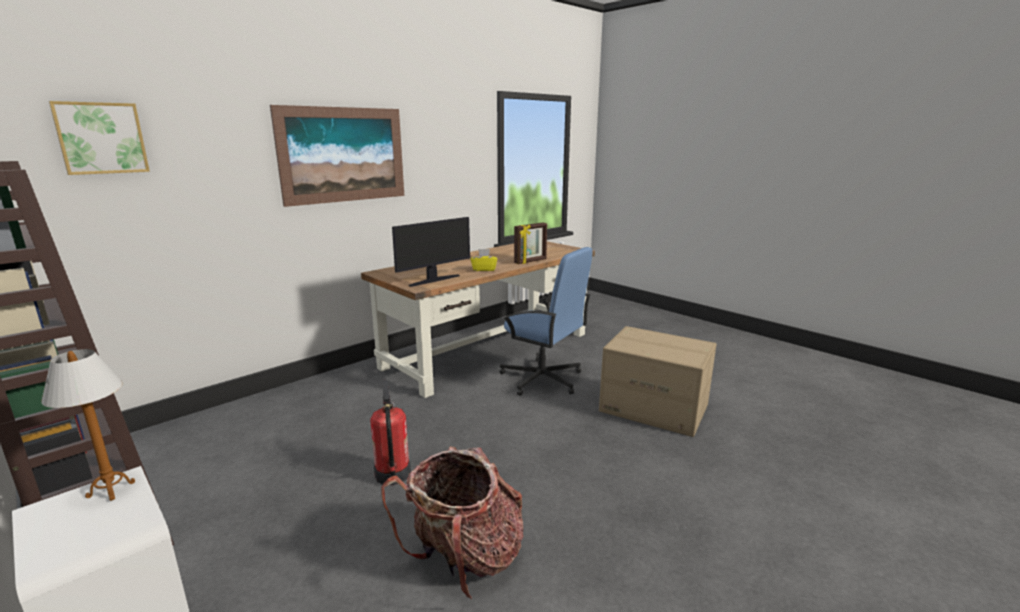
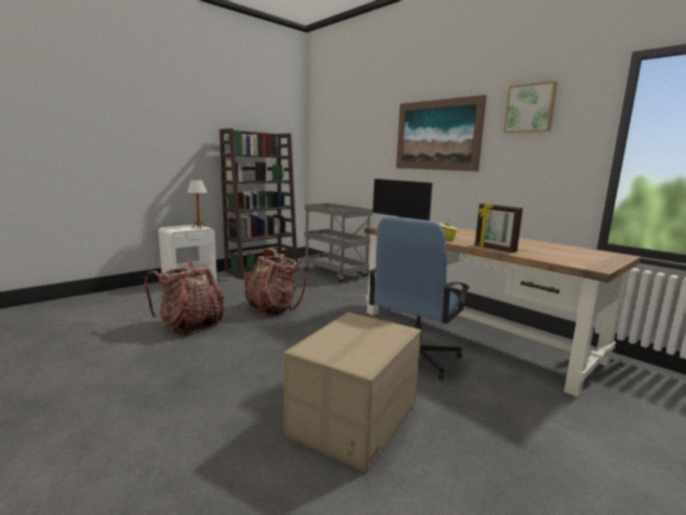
camera: 90 degrees right, 5 degrees down
(101, 138) = (340, 127): picture -> picture (530, 108)
(220, 421) = (336, 274): none -> grey cart
(392, 474) = (273, 308): fire extinguisher -> backpack

